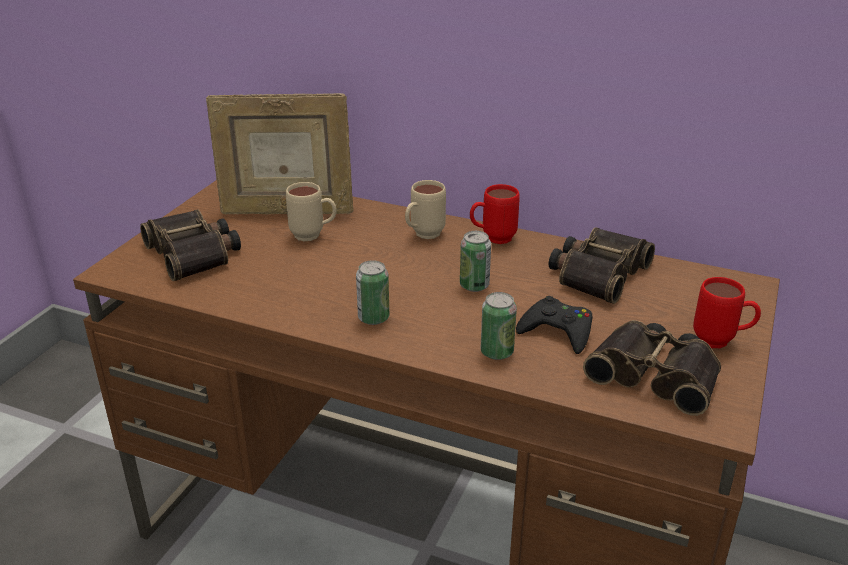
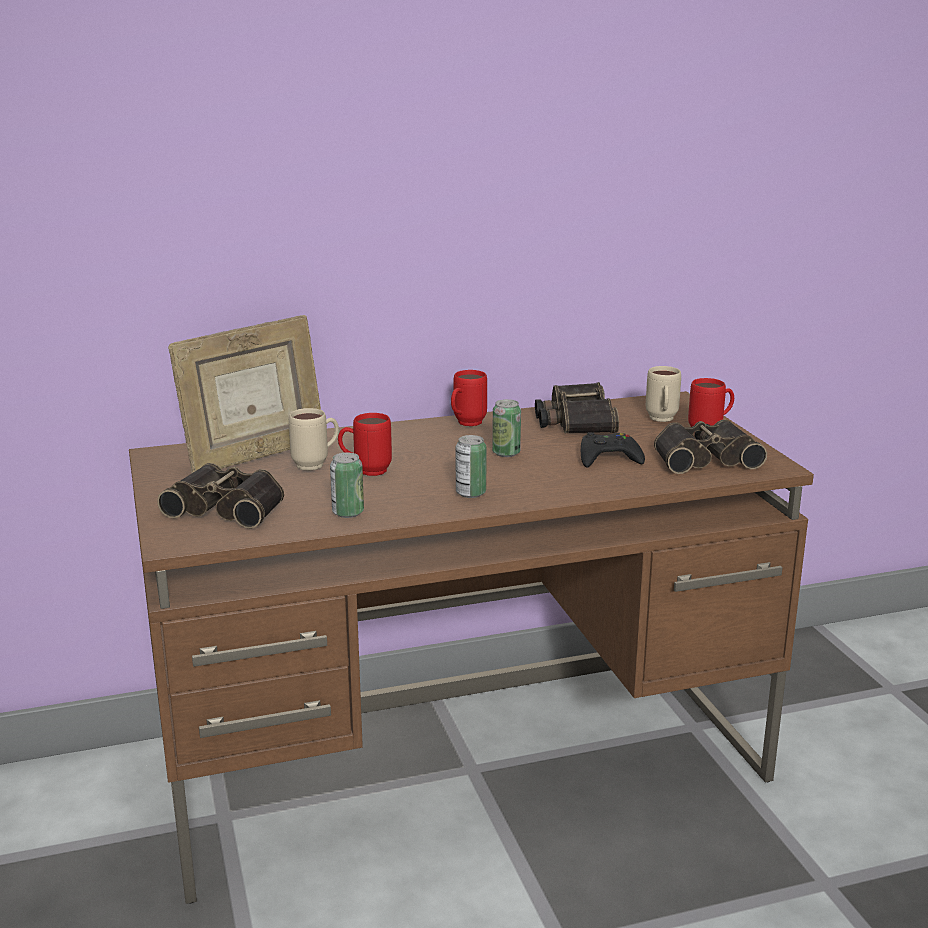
camera: 40 degrees left, 10 degrees down
(335, 258) = (365, 471): none -> red mug
(423, 236) = (408, 438): beige mug -> beige mug (661, 420)
(496, 352) = (591, 481): can -> can (348, 513)

